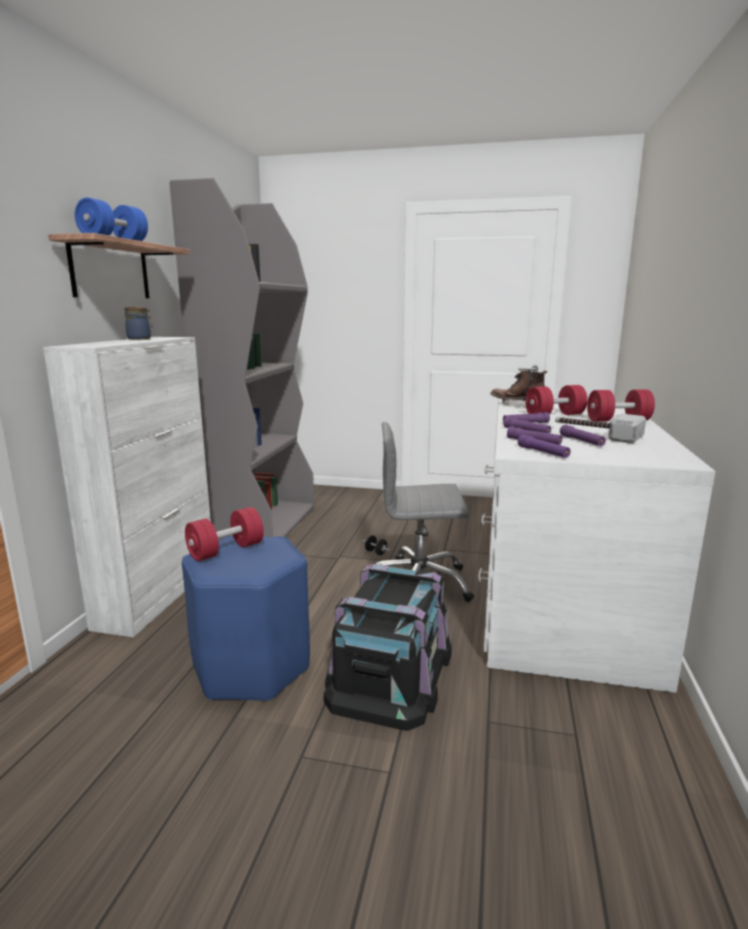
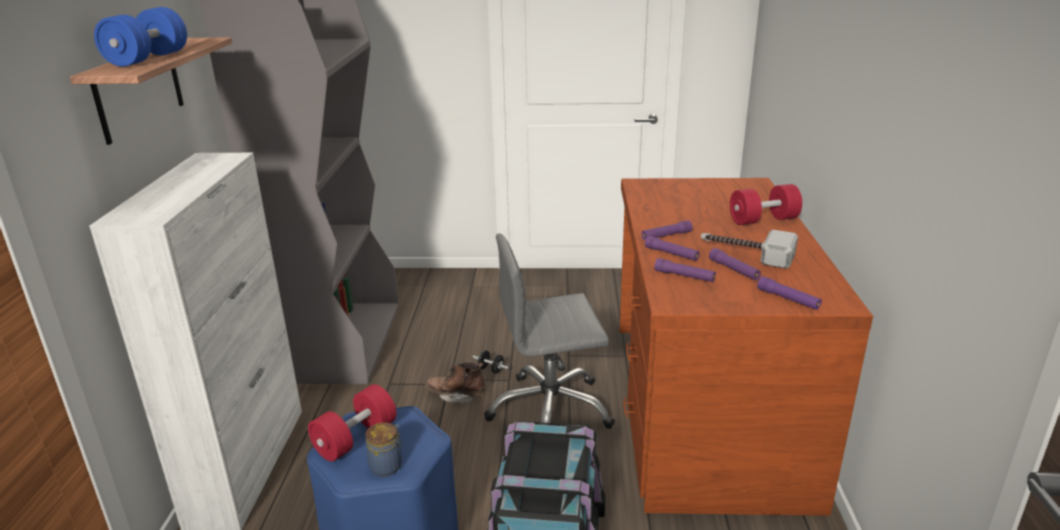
camera: 10 degrees left, 10 degrees up
(140, 339) = (189, 171): jar -> jar (387, 466)
(517, 405) = (646, 193): brown boot -> brown boot (456, 395)
(543, 452) = (699, 298): purple flashlight -> purple flashlight (788, 299)
(554, 415) = (693, 214): red dumbbell -> none
(559, 596) = (703, 407): white desk -> brown desk

